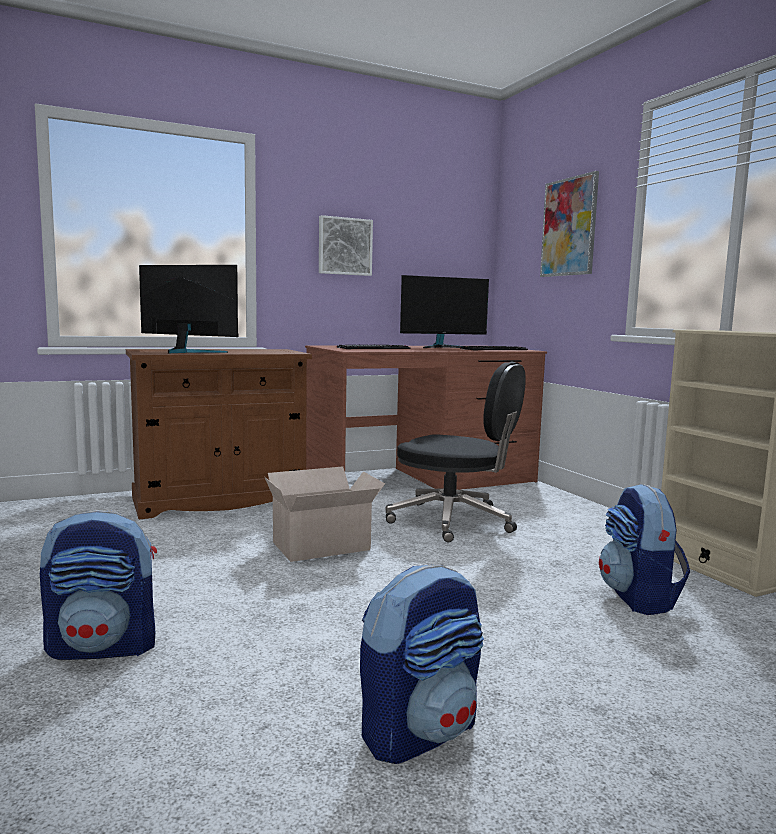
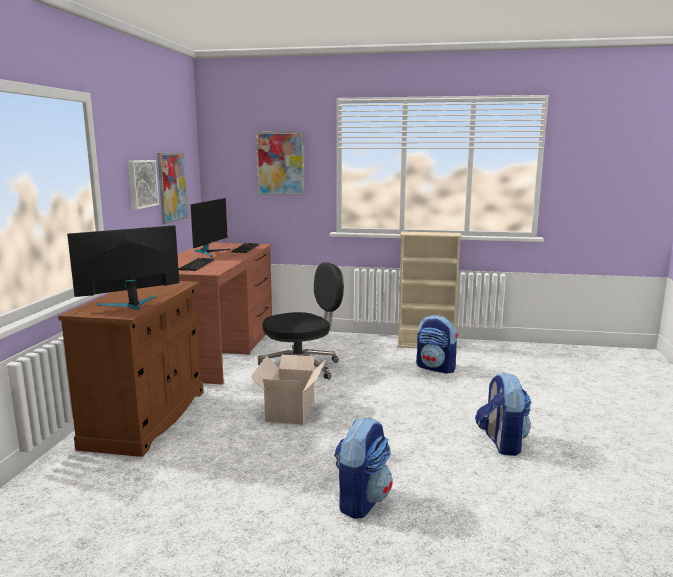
camera: 55 degrees left, 5 degrees up
(415, 260) = (172, 187): none -> picture

